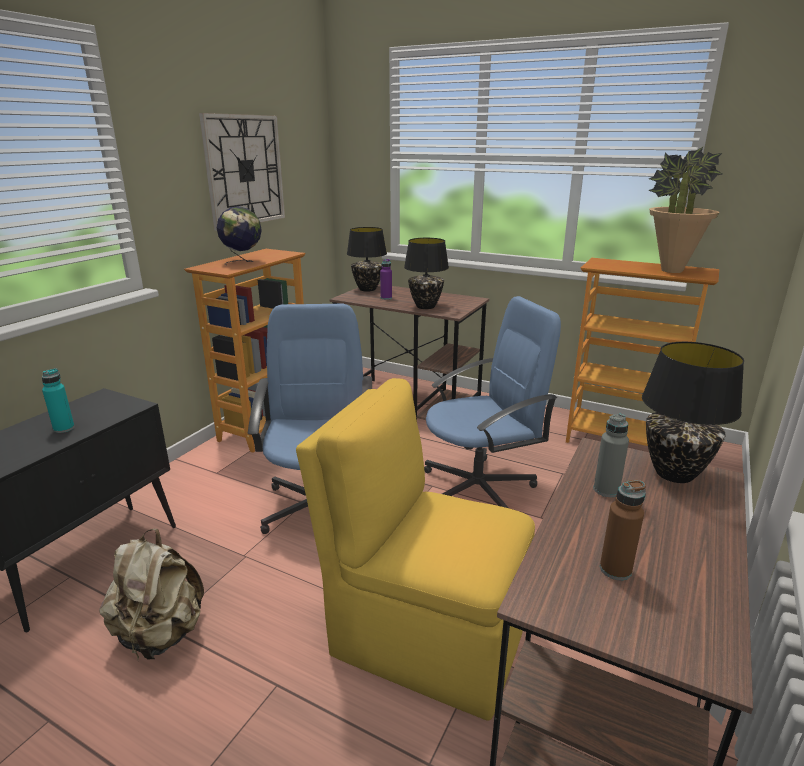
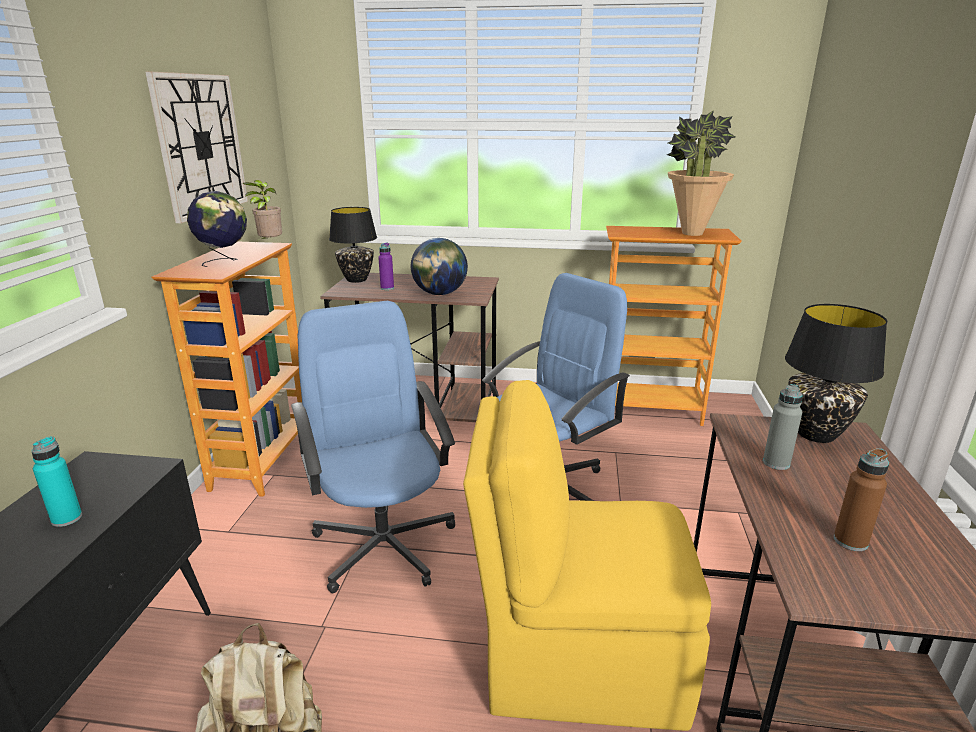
camera: 20 degrees left, 0 degrees up
(288, 252) = (269, 244): none -> potted plant
(425, 307) = (440, 294): black table lamp -> globe

